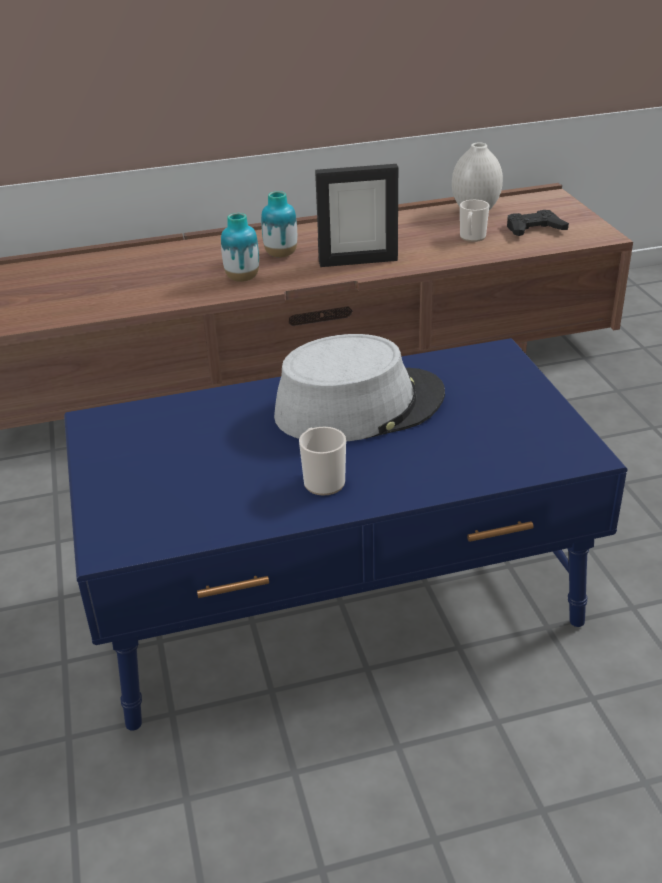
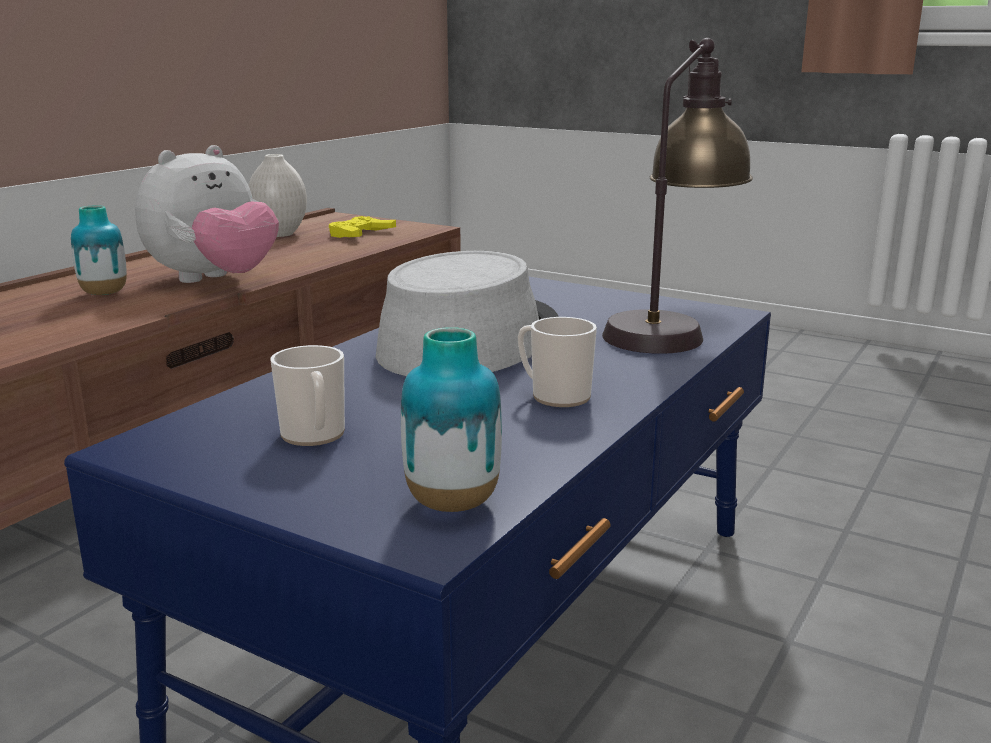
camera: 45 degrees left, 15 degrees down
(242, 278) = (85, 318): vase -> vase (452, 503)
(358, 261) = (214, 280): picture frame -> plush toy
(472, 238) = (310, 247): mug -> mug (314, 436)
(509, 451) = (671, 328): none -> table lamp
(534, 229) = (360, 234): black game controller -> yellow game controller

